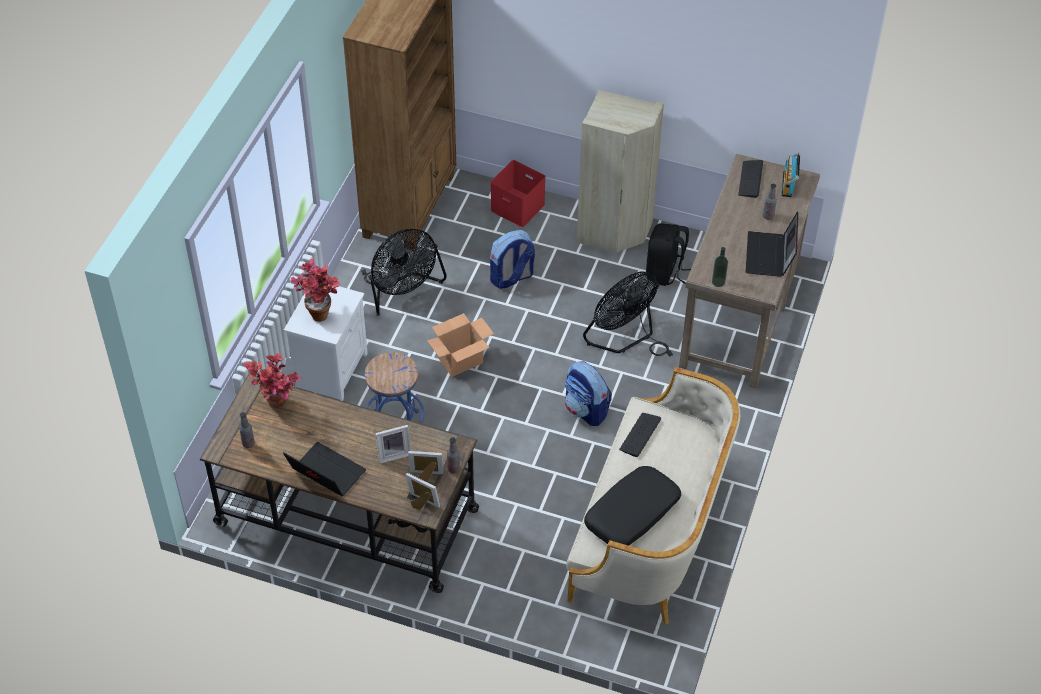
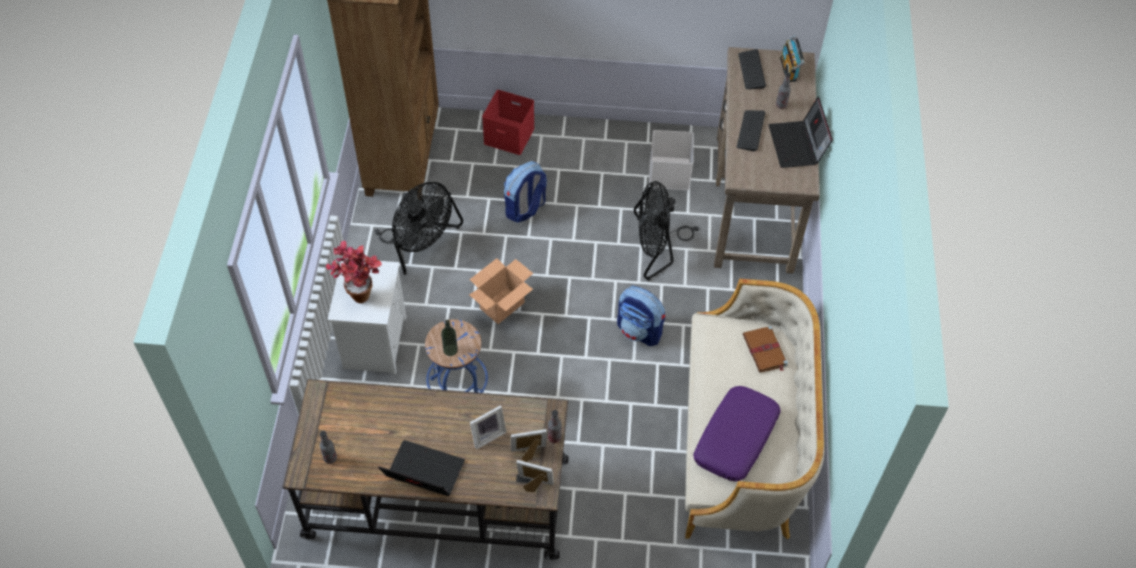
camera: 15 degrees left, 5 degrees up
(278, 407) = (350, 409): potted plant -> none
(614, 231) = (609, 141): beige cabinet -> none
(630, 336) = (658, 245): black fan -> black fan turned 45 degrees counterclockwise
(632, 514) = (736, 439): black pillow -> purple pillow
(640, 435) = (716, 353): keyboard -> keyboard (750, 131)
(665, 272) = (670, 174): black backpack -> white storage box
(688, 443) = (765, 351): none -> brown book
(718, 282) = (757, 182): bottle -> bottle (450, 350)

